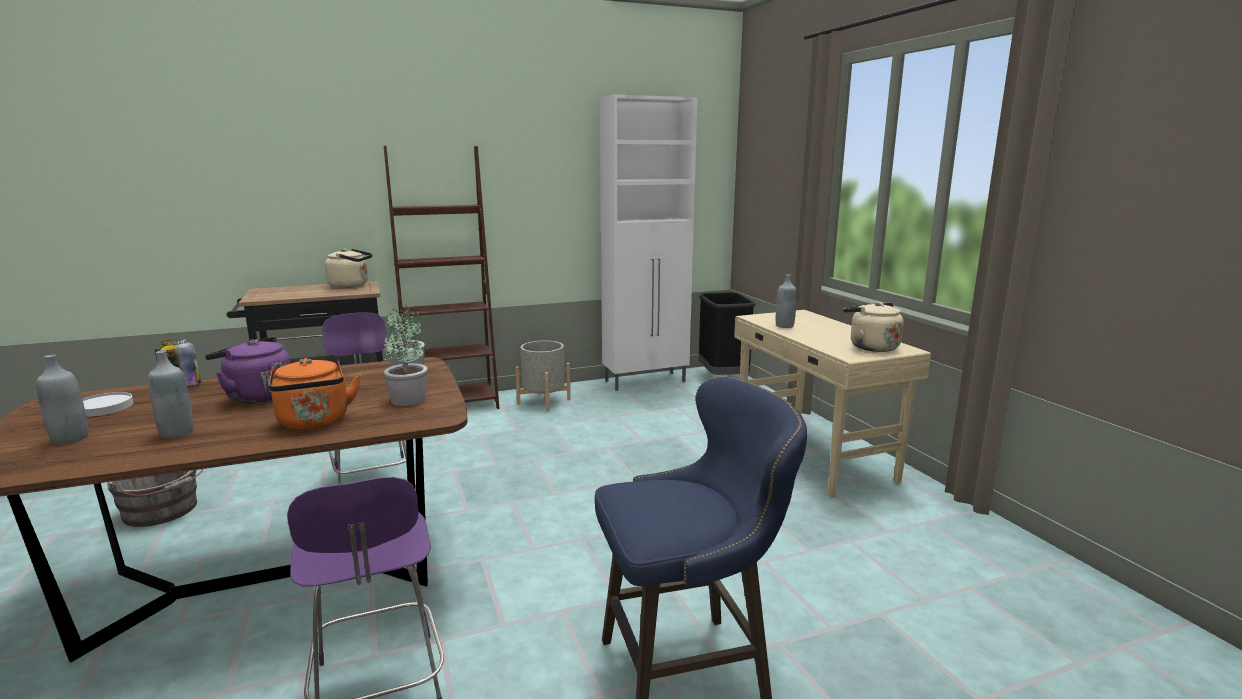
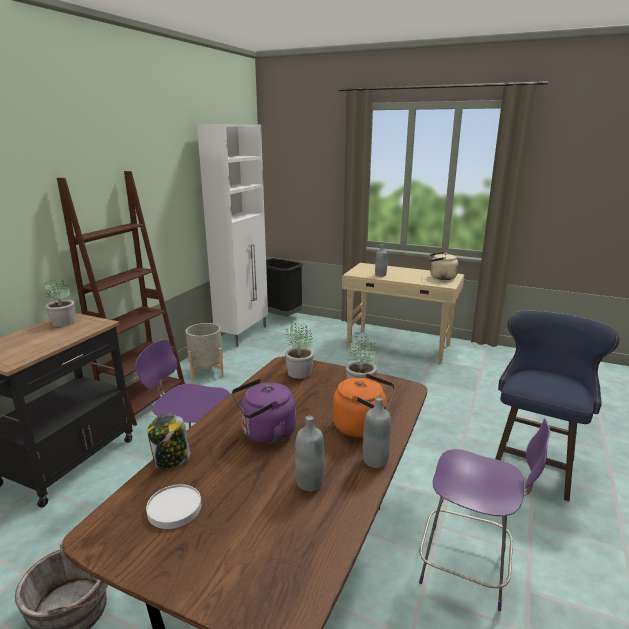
camera: 45 degrees left, 5 degrees up
(70, 439) = (249, 538): grey bottle -> grey bottle (375, 460)
(351, 286) = (64, 322): beige kettle -> potted plant

